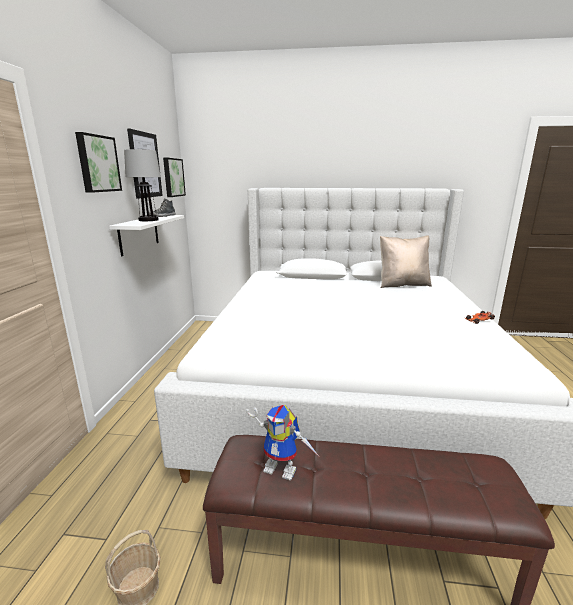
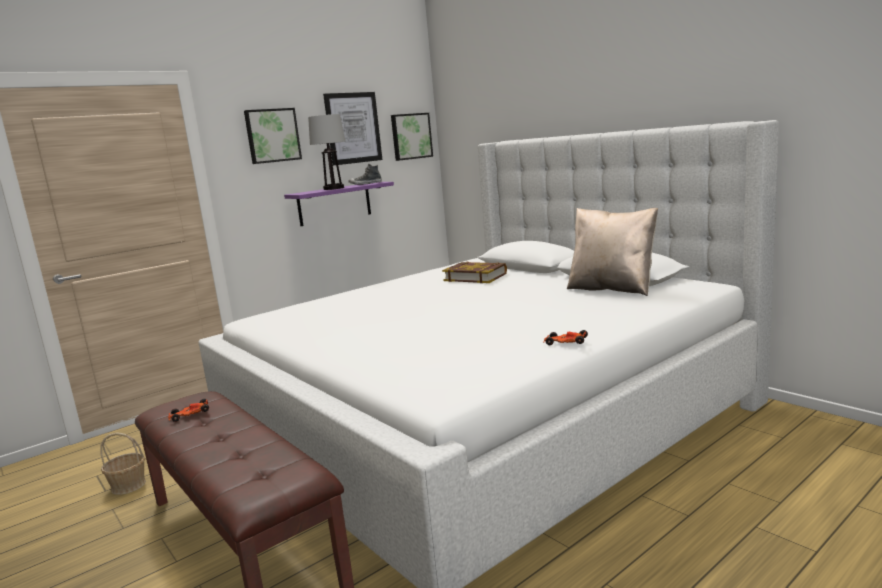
camera: 45 degrees right, 5 degrees down
(139, 234) = (334, 204): white shelf -> purple shelf
(284, 467) = (189, 415): toy robot -> toy car
(301, 286) = (475, 277): none -> book

